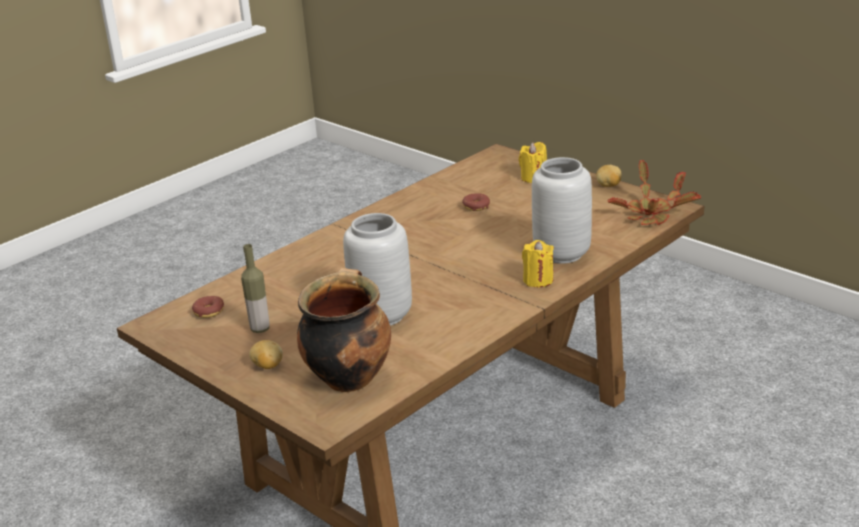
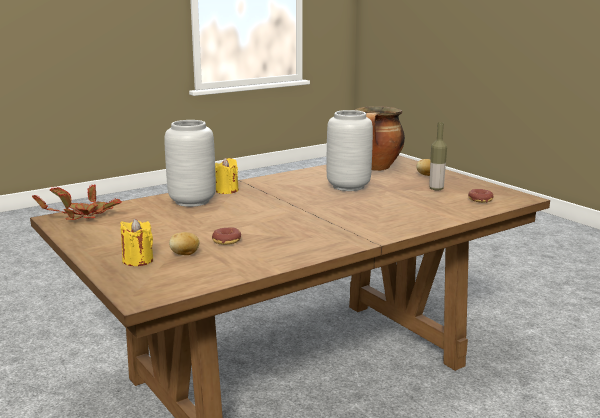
camera: 170 degrees left, 10 degrees down
(608, 185) = (77, 242): potato -> potato (185, 254)

